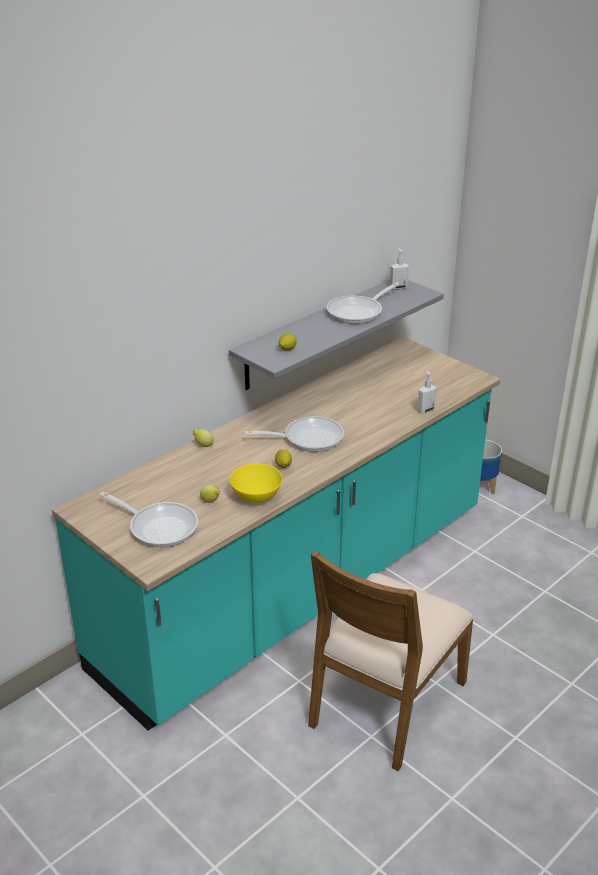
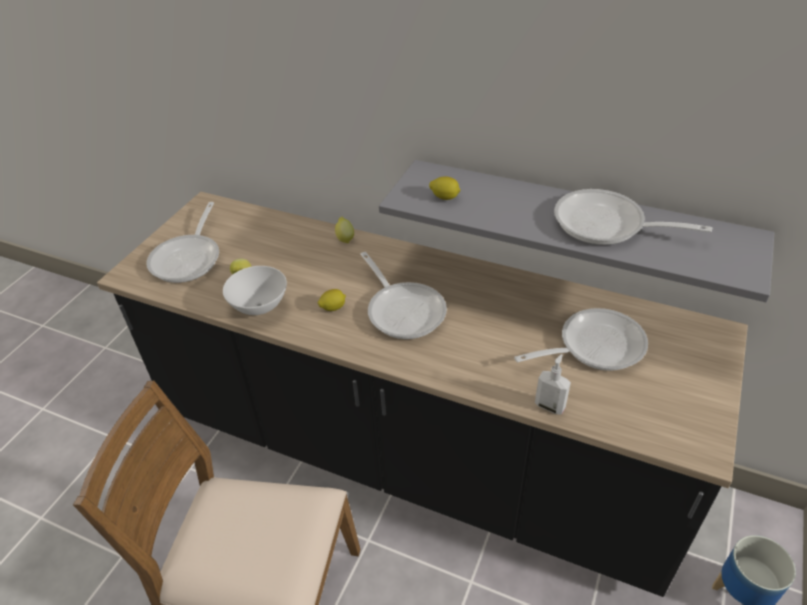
camera: 70 degrees right, 10 degrees up
(257, 498) = (260, 307): yellow bowl -> white bowl
(298, 589) = (410, 453): turquoise counter -> black counter
(389, 383) = (594, 346): none -> frying pan
(398, 287) = (730, 241): soap dispenser -> none

